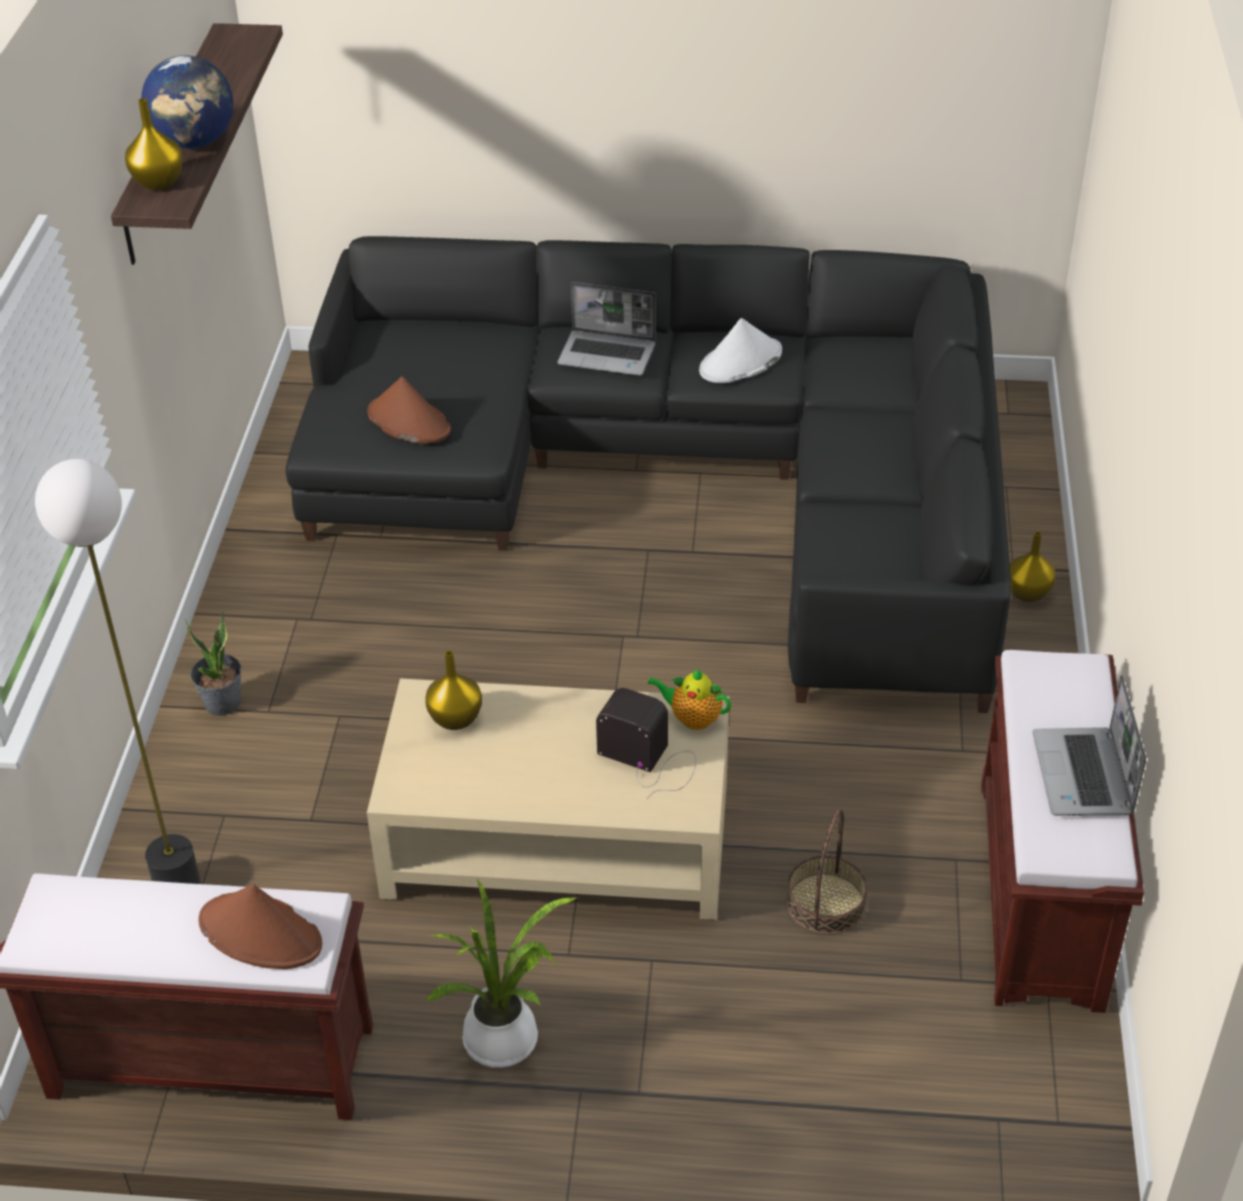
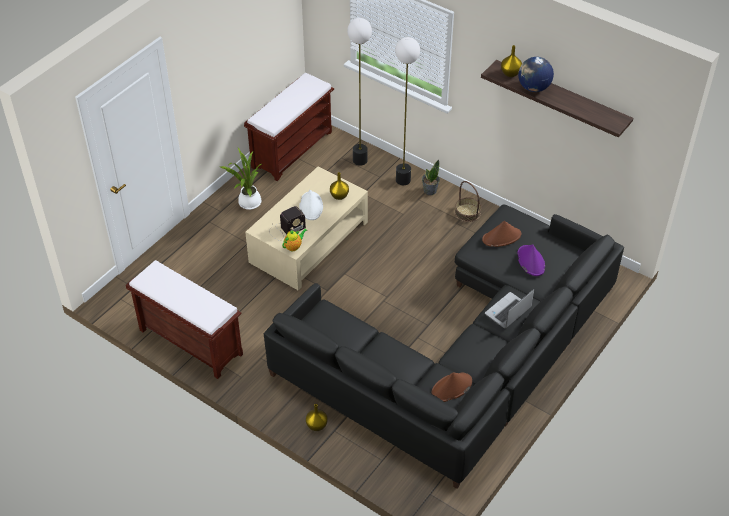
camera: 120 degrees right, 5 degrees up
(211, 765) = (403, 180): none -> floor lamp
(261, 933) = (273, 114): brown hat -> brown hat (451, 388)
(450, 366) = (530, 261): none -> purple hat
(740, 362) = (473, 350): white hat -> white hat (311, 206)
(825, 903) = (232, 289): basket -> basket (467, 212)
(1084, 775) = (171, 293): laptop -> none

